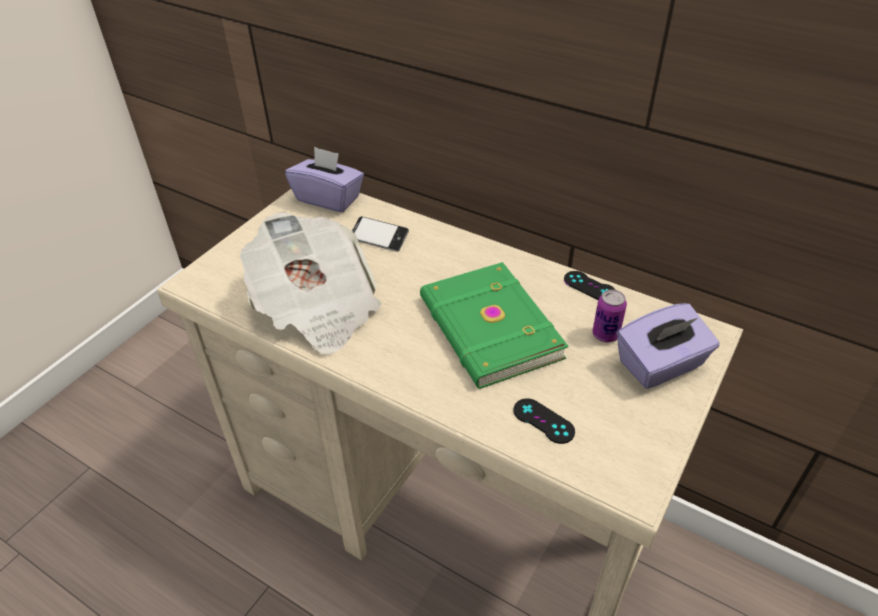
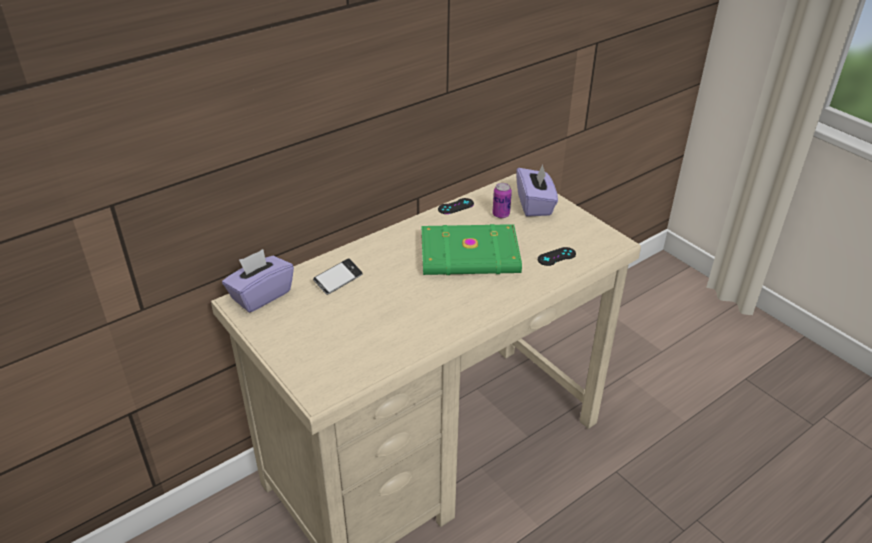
camera: 70 degrees left, 5 degrees down
(316, 308) = (400, 327): newspaper -> none

